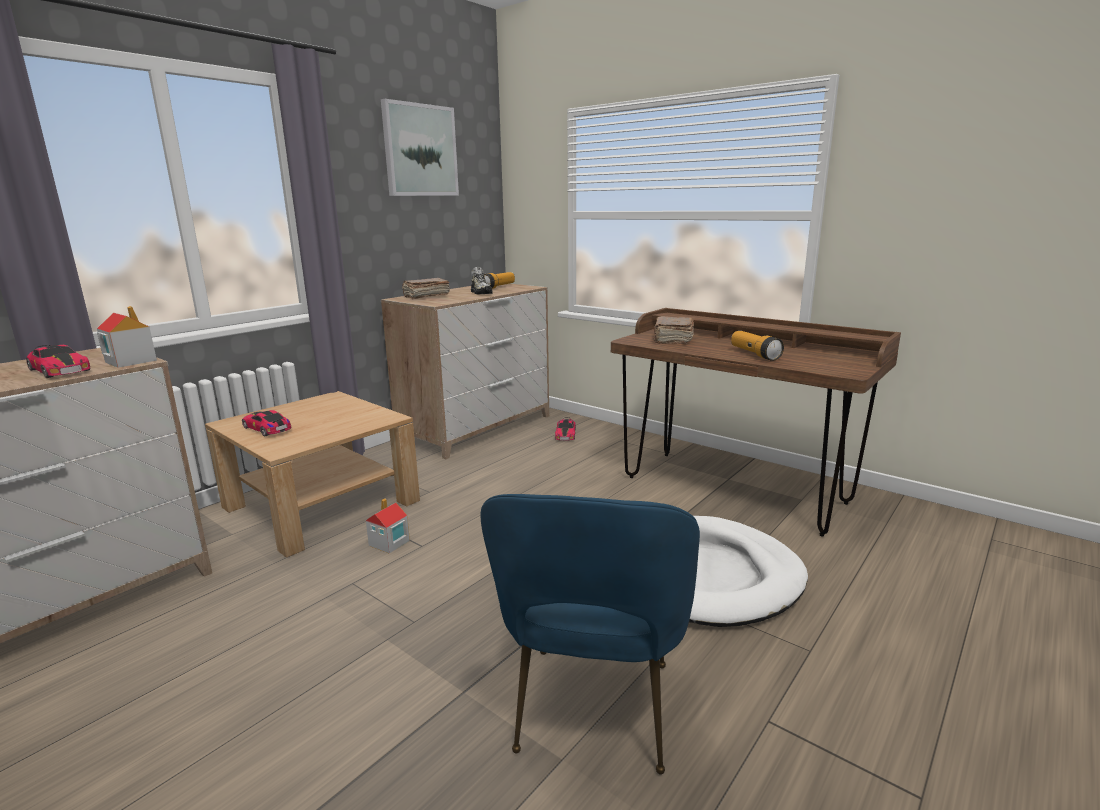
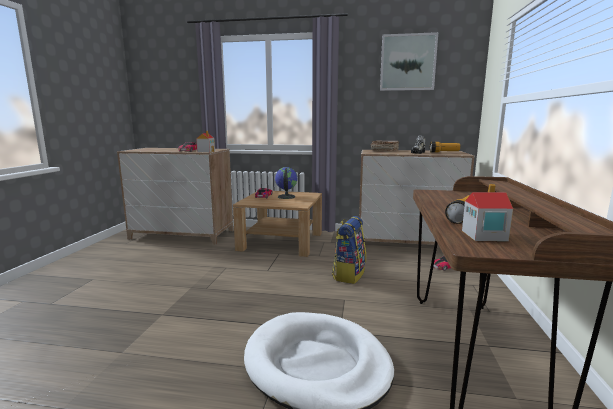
camera: 60 degrees right, 5 degrees down
(312, 415) = (286, 197): none -> globe
(389, 543) = (263, 263): toy house -> toy house (483, 235)
(517, 491) = (348, 274): none -> backpack
(591, 719) = (151, 353): blue chair -> none
(672, 339) = (457, 197): brown book -> none

